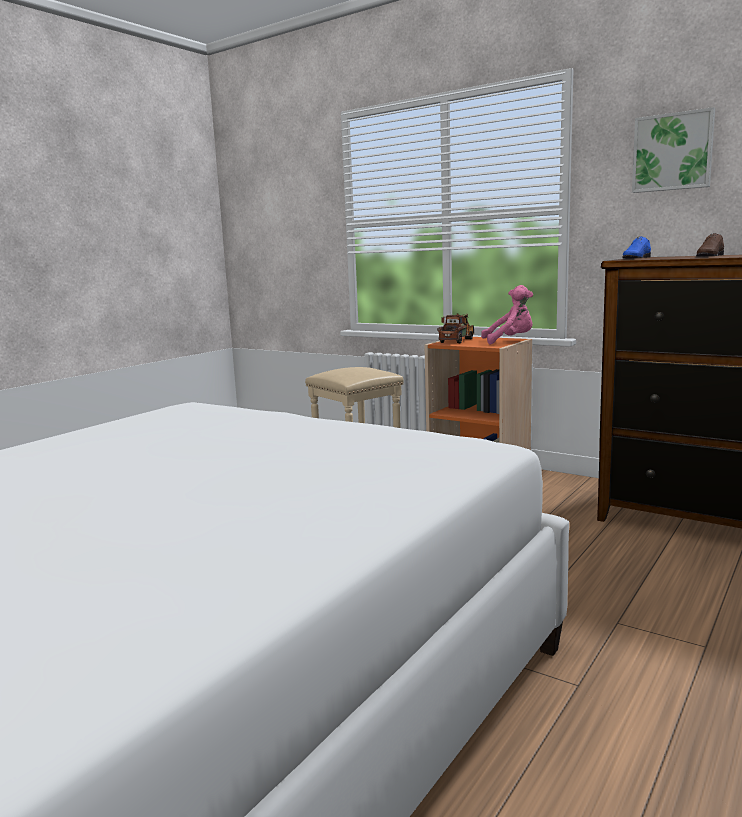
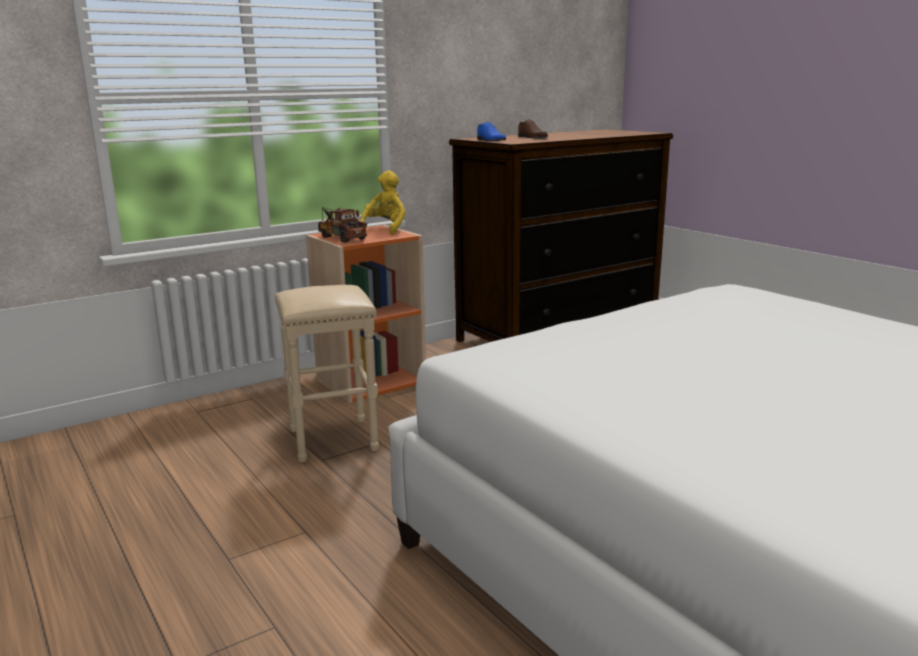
camera: 70 degrees left, 5 degrees up
(510, 341) = (385, 229): pink plush toy -> yellow plush toy
(673, 152) = (463, 47): picture -> none

